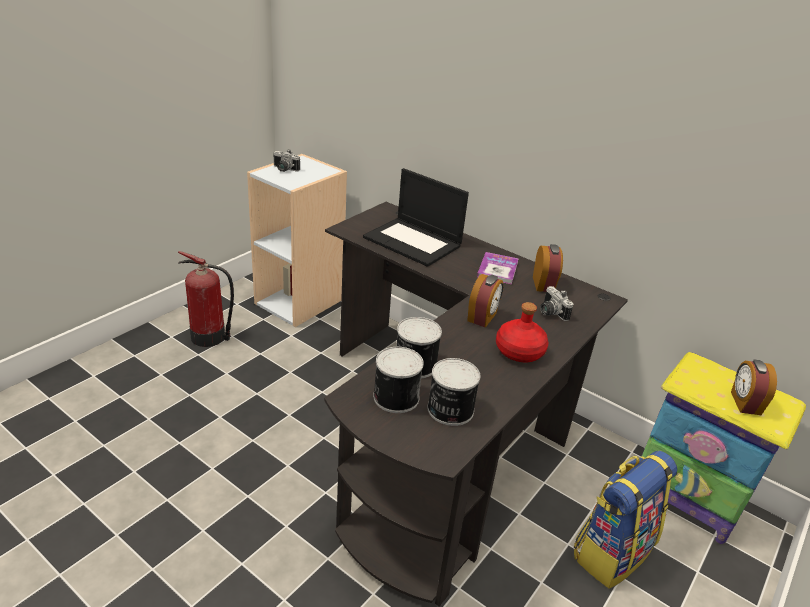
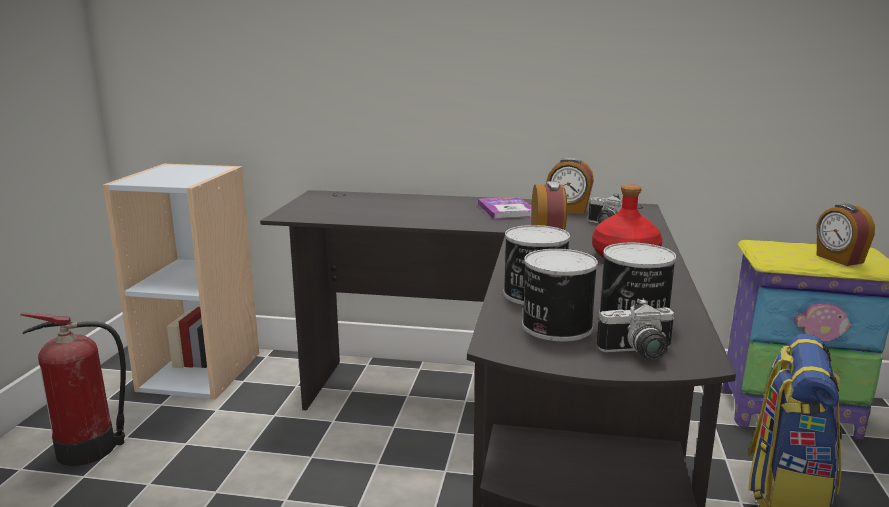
camera: 25 degrees left, 15 degrees down
(284, 169) = (156, 176): camera -> camera (639, 353)
(414, 242) = (385, 209): laptop -> none
(544, 284) = (568, 210): alarm clock -> alarm clock turned 135 degrees clockwise

